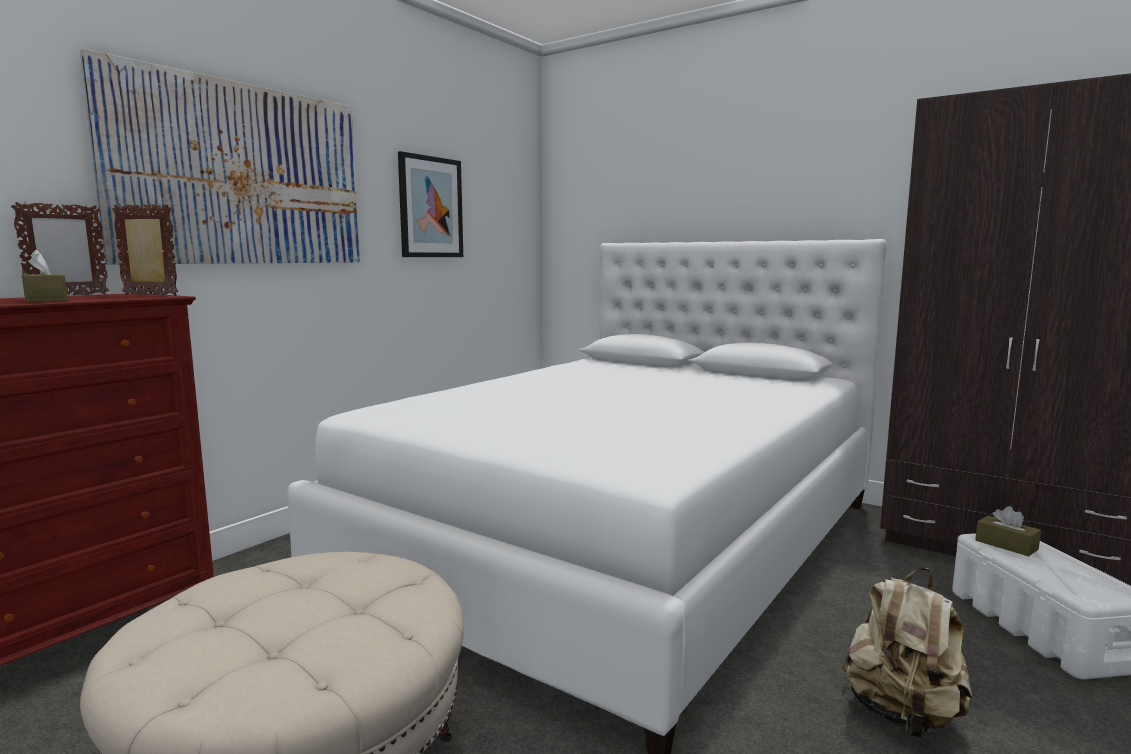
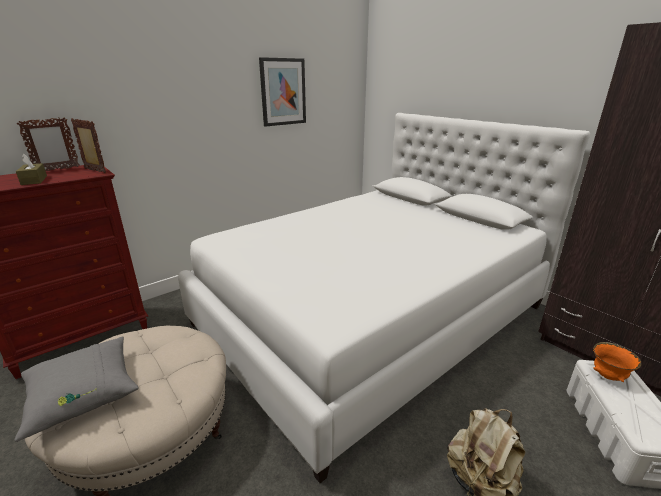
camera: 15 degrees right, 15 degrees up
(210, 651) = (83, 395): none -> grey pillow
(241, 175) = (154, 86): picture -> none
(1006, 545) = (608, 376): brown tissue box -> orange bowl

